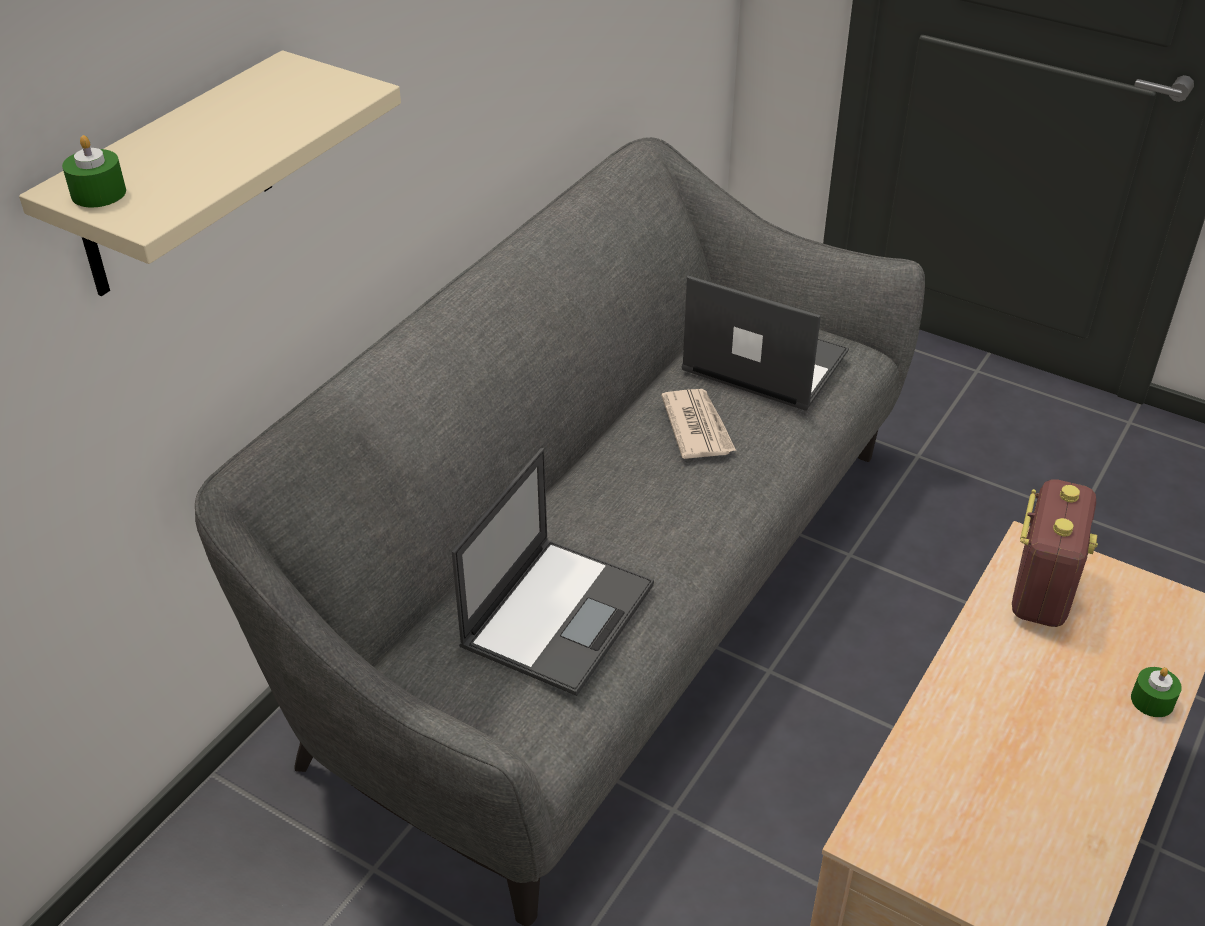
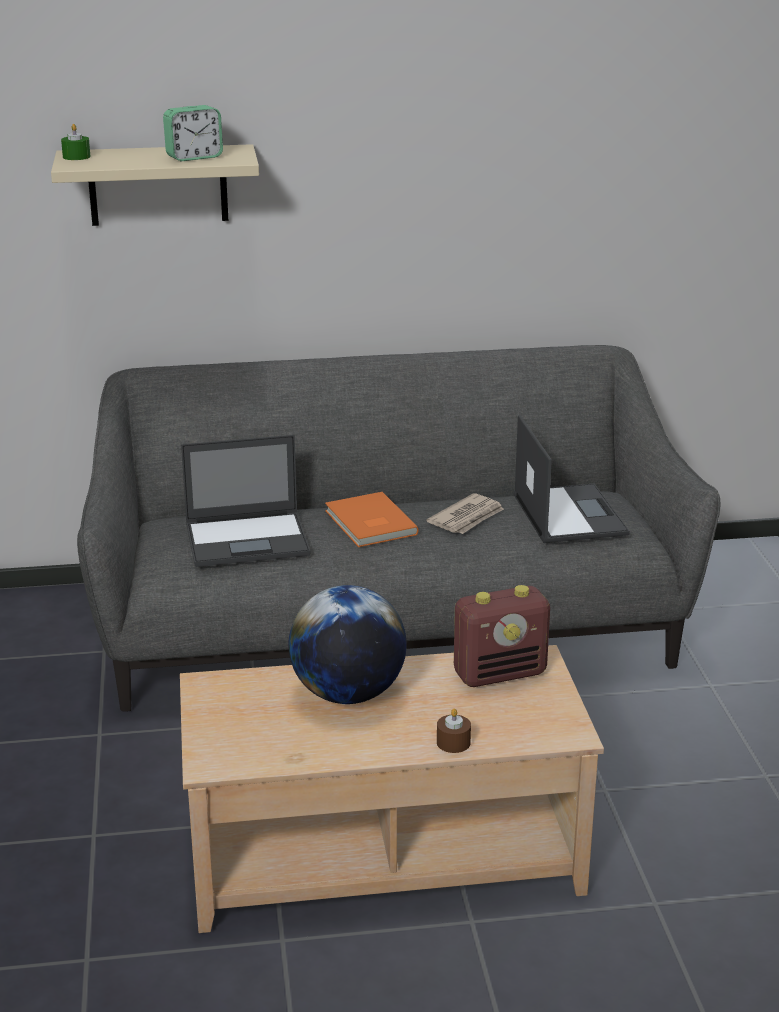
camera: 50 degrees right, 15 degrees down
(279, 111) = (194, 157): none -> alarm clock
(630, 500) = (369, 523): none -> orange book
(993, 726) = (348, 694): none -> globe
(1152, 700) = (453, 742): green candle -> brown candle

